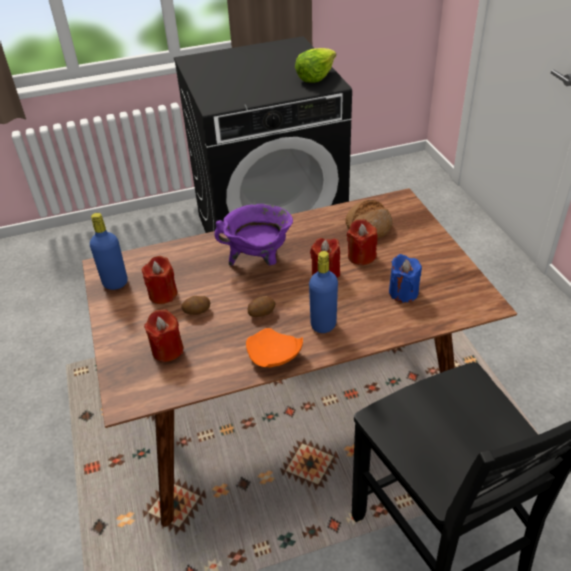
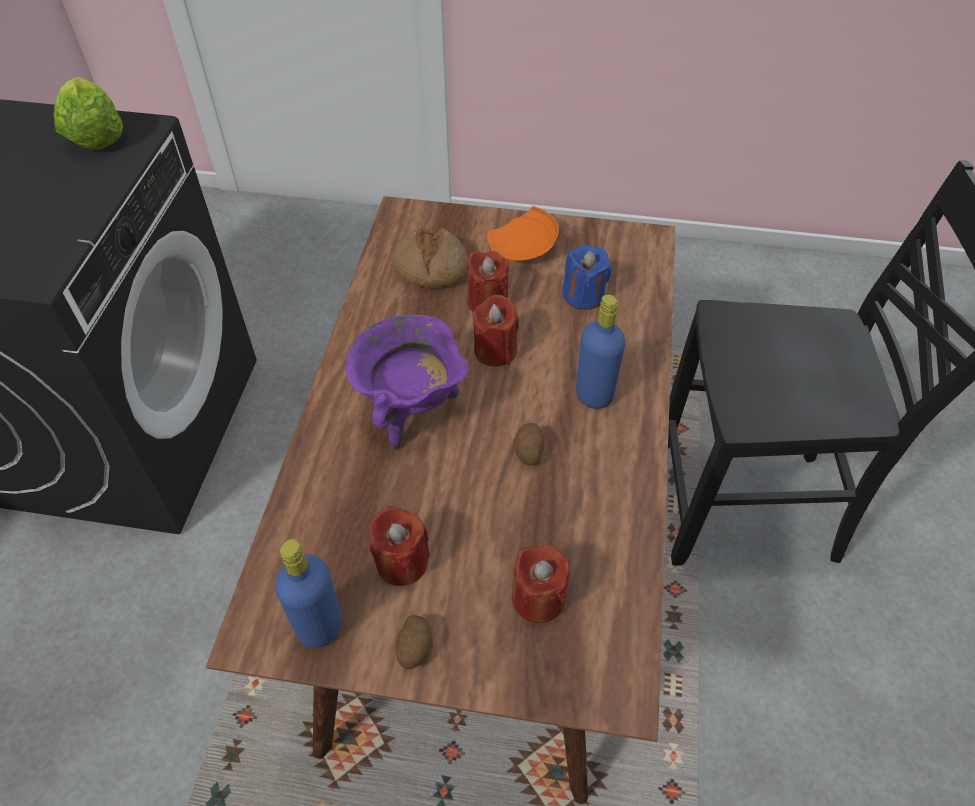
camera: 65 degrees left, 10 degrees up
(197, 311) = (475, 529): potato -> potato (415, 648)
(273, 357) = (625, 472): orange plate -> orange plate (523, 249)

